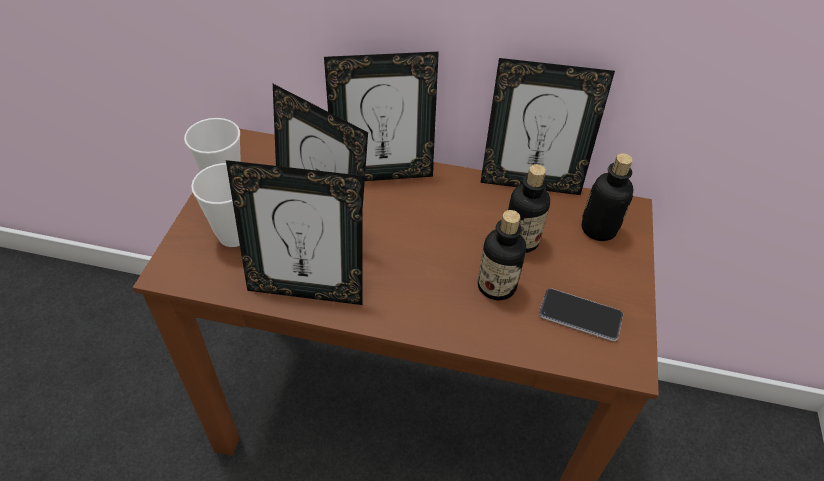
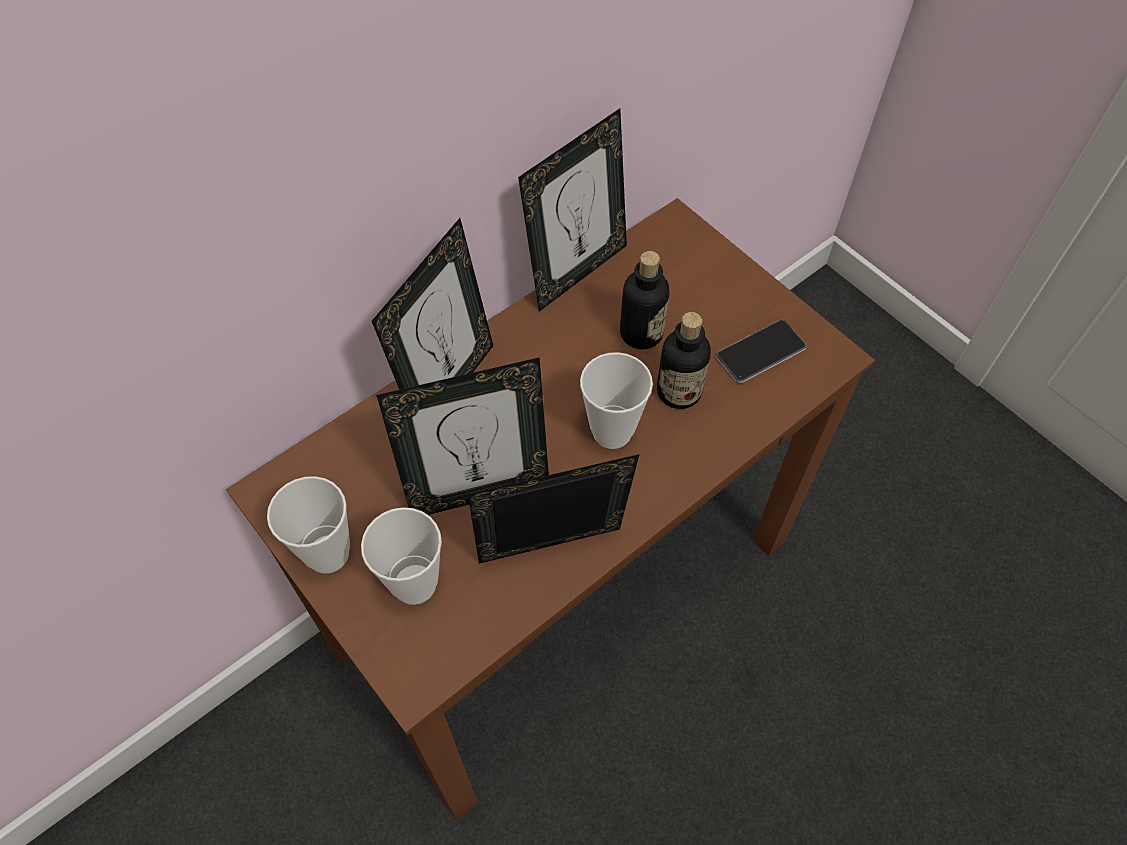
camera: 50 degrees left, 10 degrees up
(306, 290) = (553, 557): picture frame -> picture frame turned 150 degrees counterclockwise
(428, 268) = (612, 432): none -> cup
(598, 229) = (678, 264): bottle -> none

